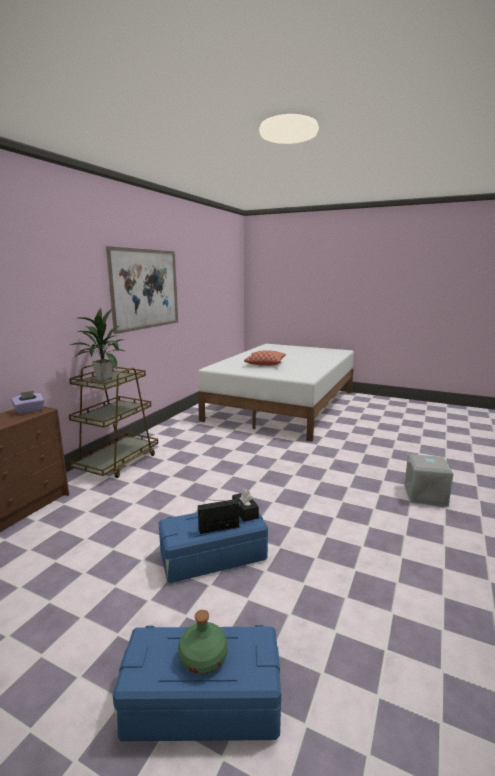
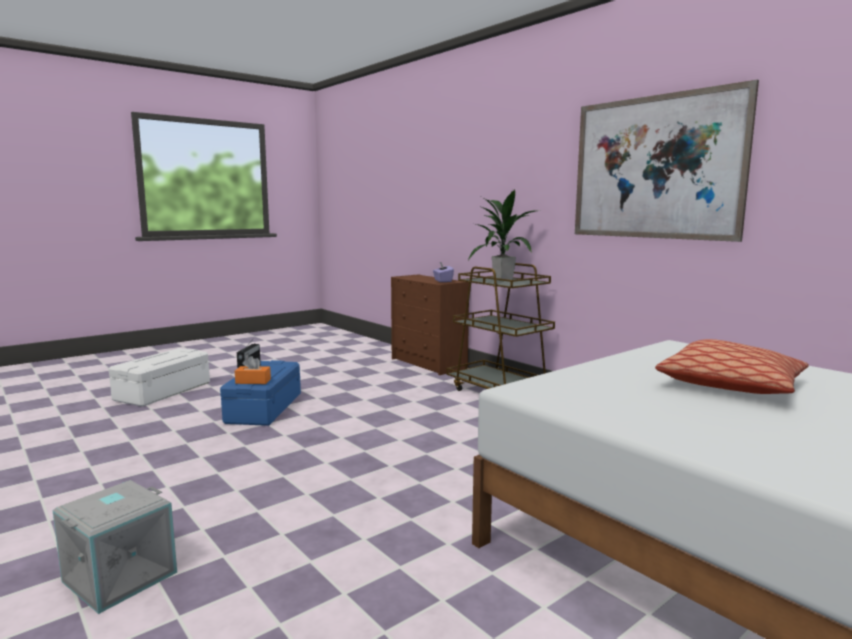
camera: 115 degrees right, 5 degrees down
(201, 703) = (163, 391): blue storage box -> white storage box
(203, 657) = (157, 357): green bottle -> none
(245, 512) = (253, 381): black tissue box -> orange tissue box

